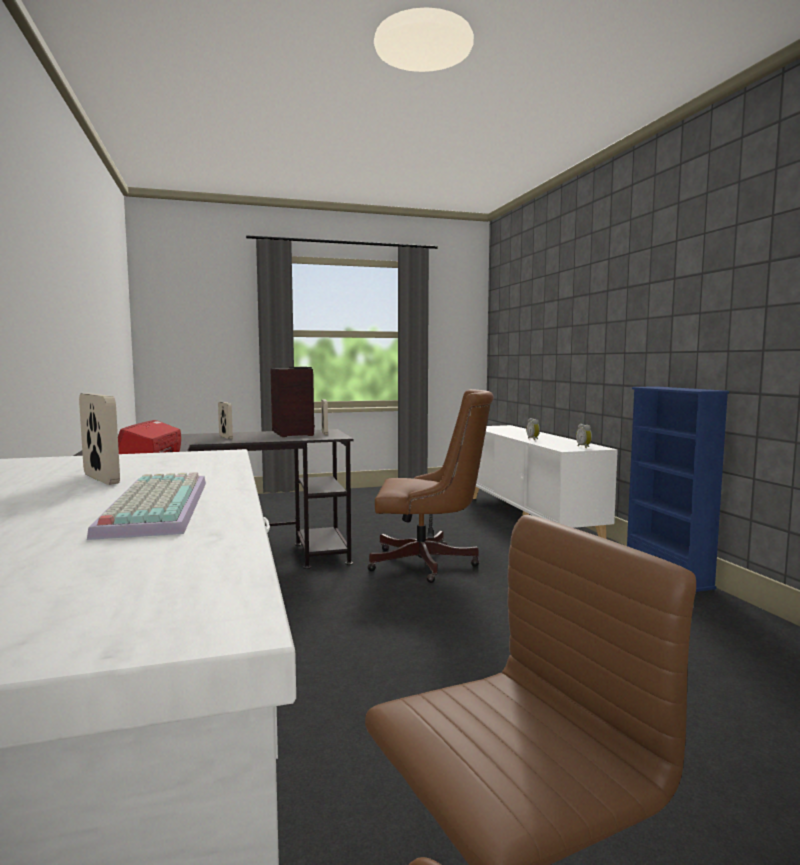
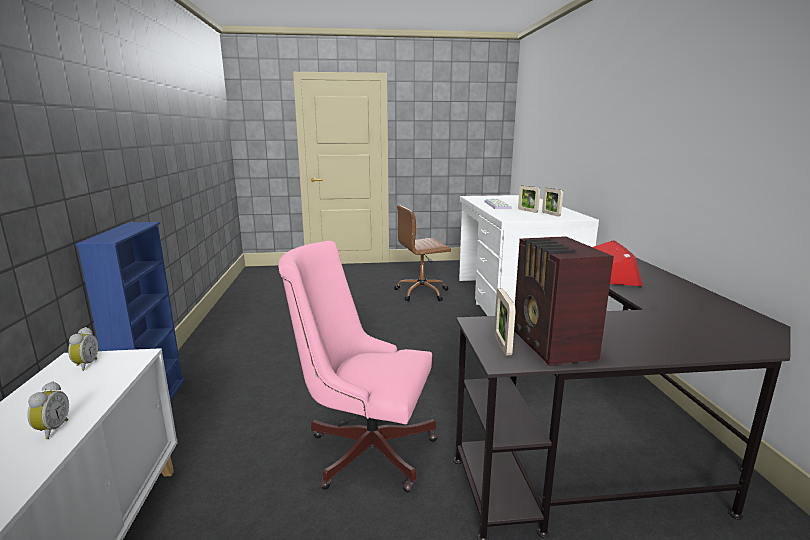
camera: 170 degrees left, 10 degrees up
(225, 437) = (637, 333): picture frame -> picture frame (551, 214)
(429, 564) = (364, 448): brown office chair -> pink office chair

